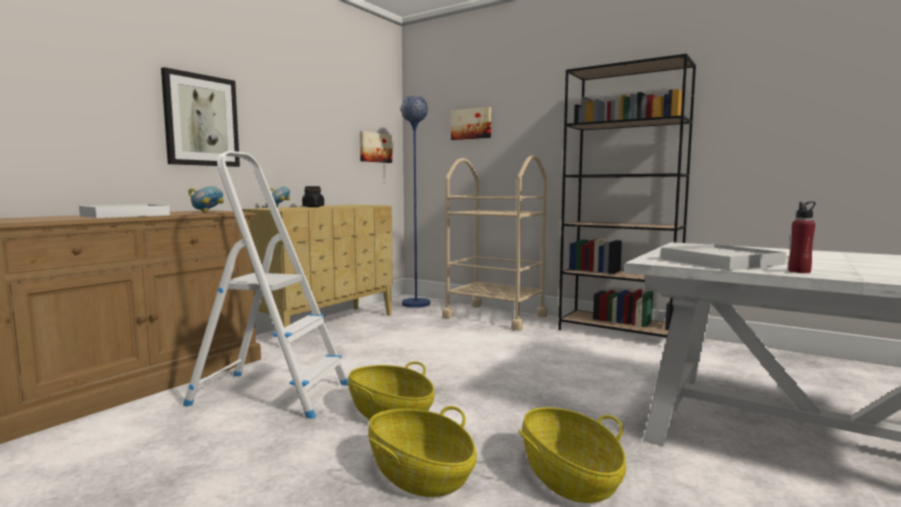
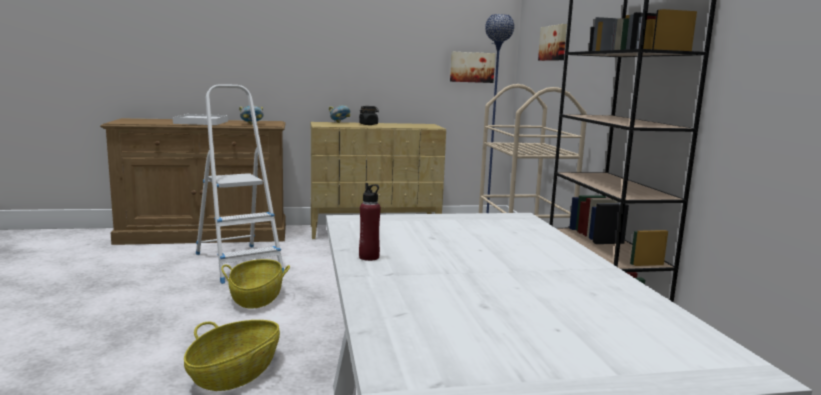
camera: 45 degrees right, 5 degrees up
(201, 120) = (283, 52): picture -> none
(420, 475) = (185, 332): basket -> none
(720, 261) = (389, 234): white tray -> none

